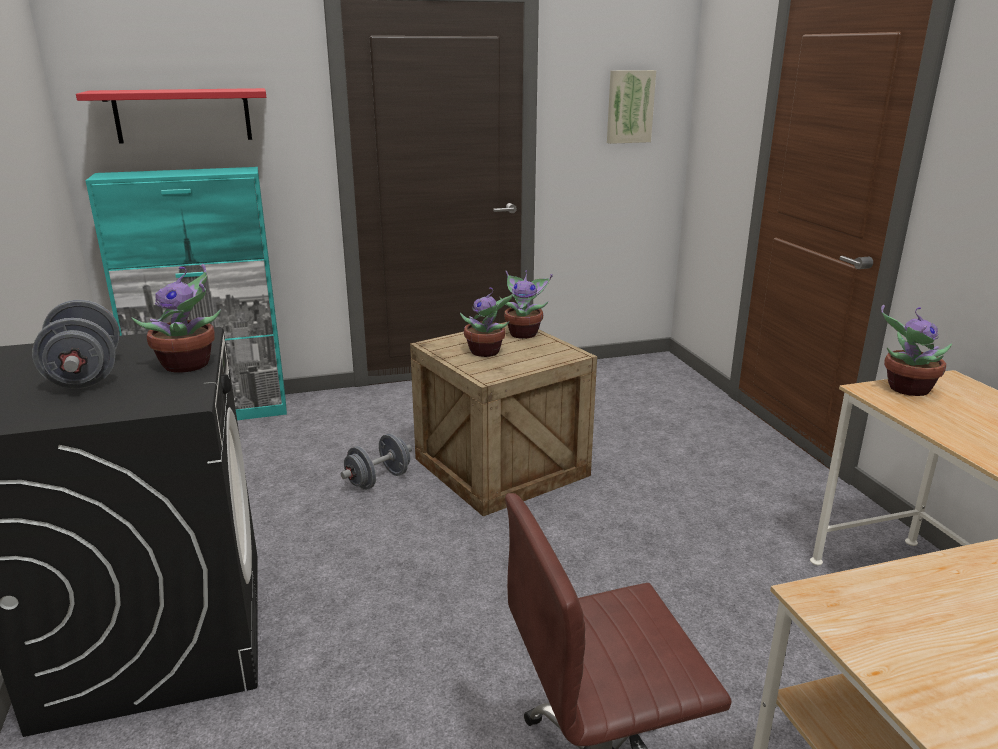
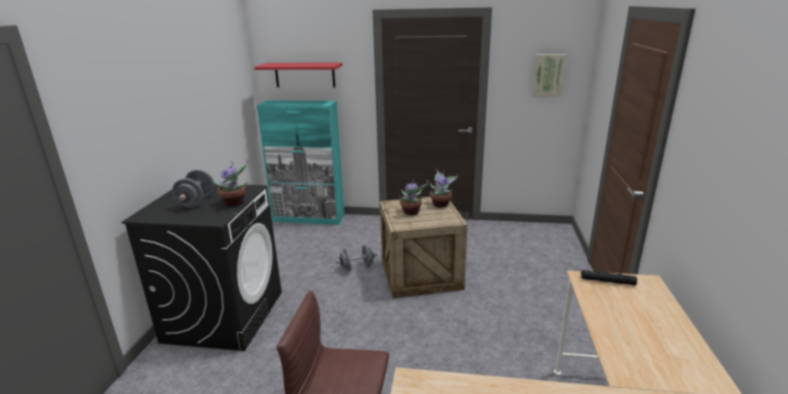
camera: 25 degrees right, 0 degrees up
(906, 389) = (607, 281): potted plant -> black flashlight

